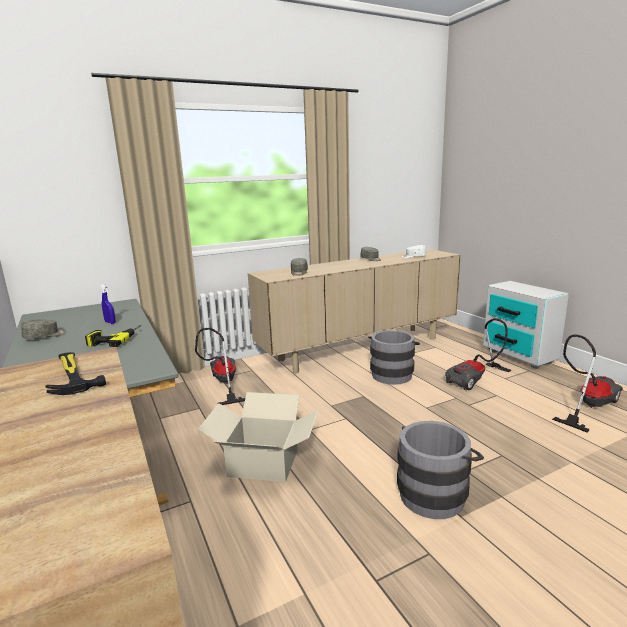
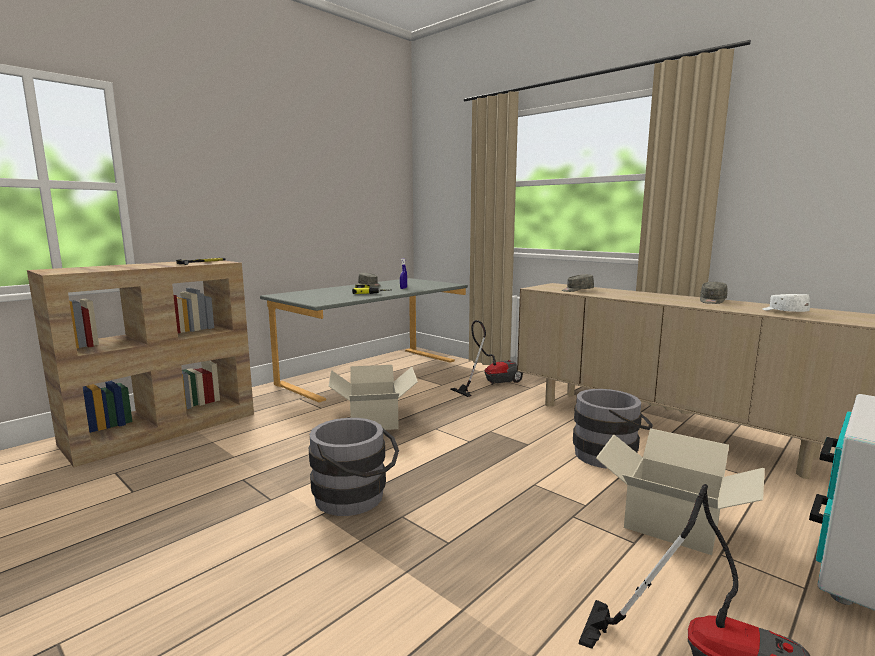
camera: 70 degrees right, 5 degrees down
(476, 380) = (671, 522): vacuum cleaner -> cardboard box

